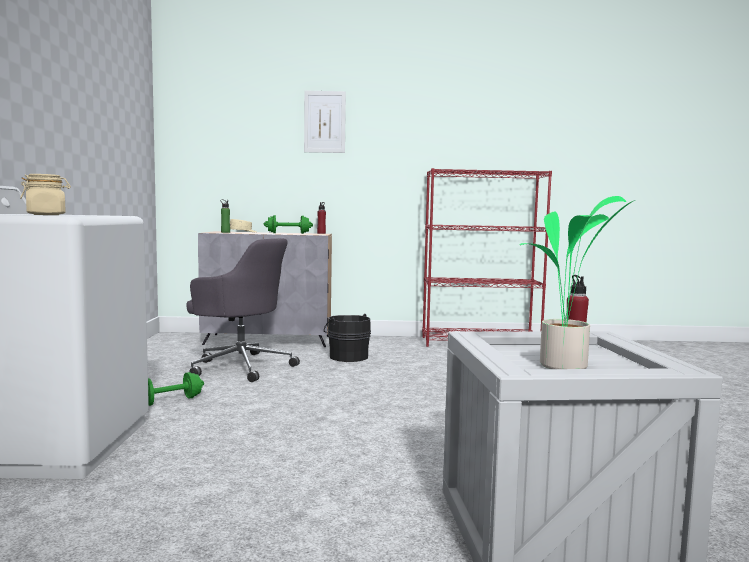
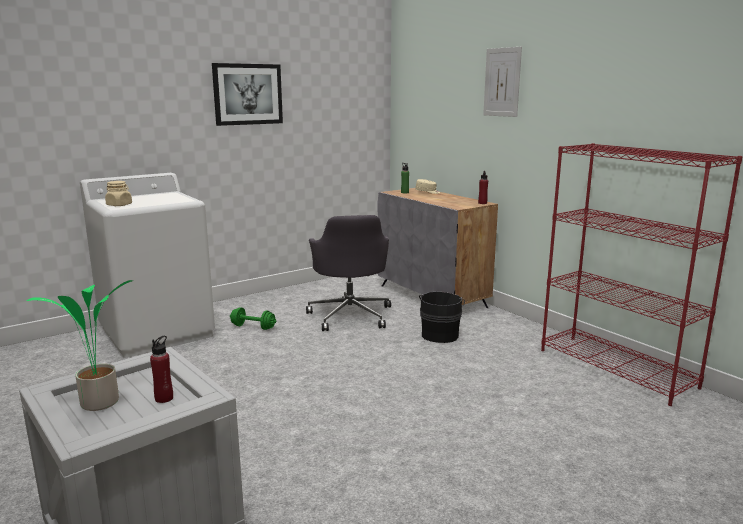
camera: 55 degrees right, 10 degrees up
(63, 93) = (248, 94): none -> picture
(288, 233) = (449, 200): green dumbbell -> none

